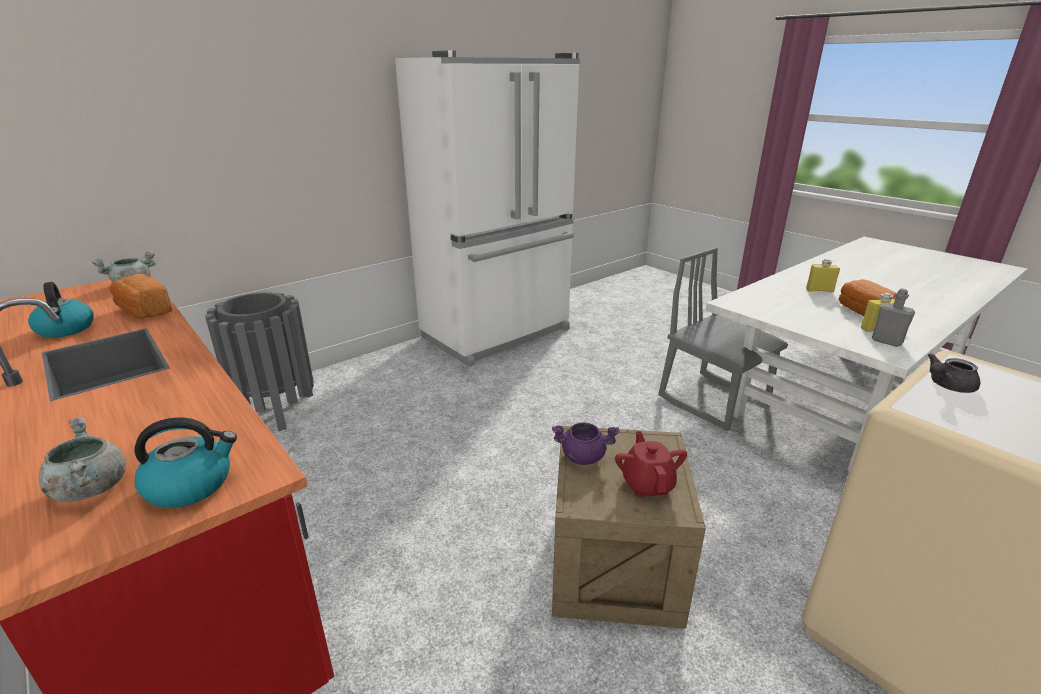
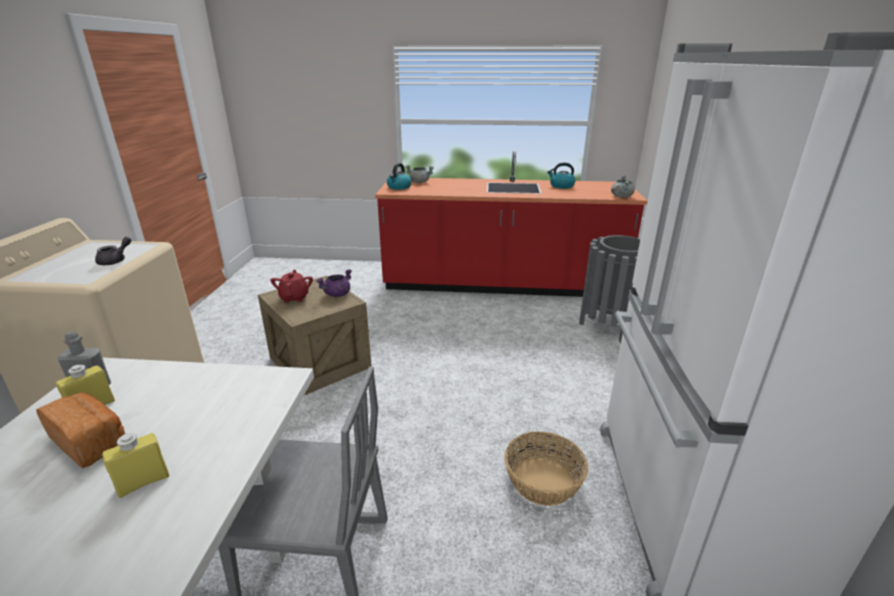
camera: 135 degrees right, 0 degrees up
(143, 311) = (567, 194): bread -> none
(545, 368) = (543, 481): none -> basket
(647, 484) = (294, 297): red teapot -> red teapot turned 135 degrees counterclockwise

